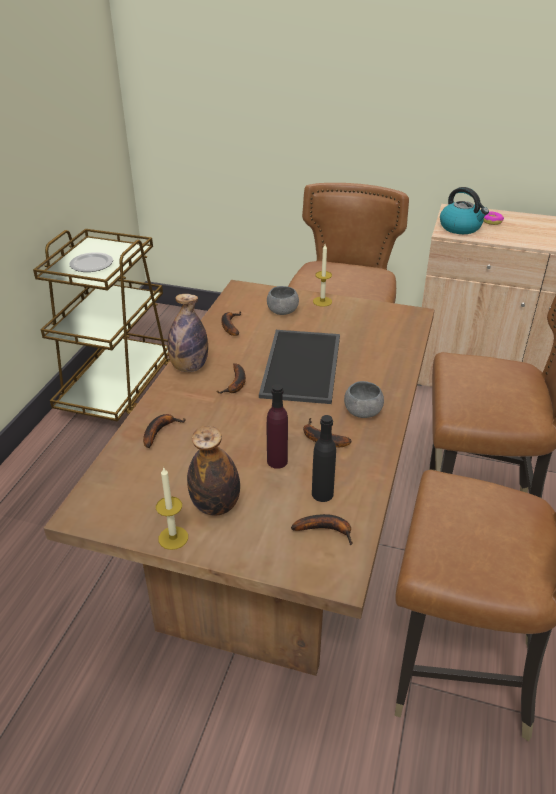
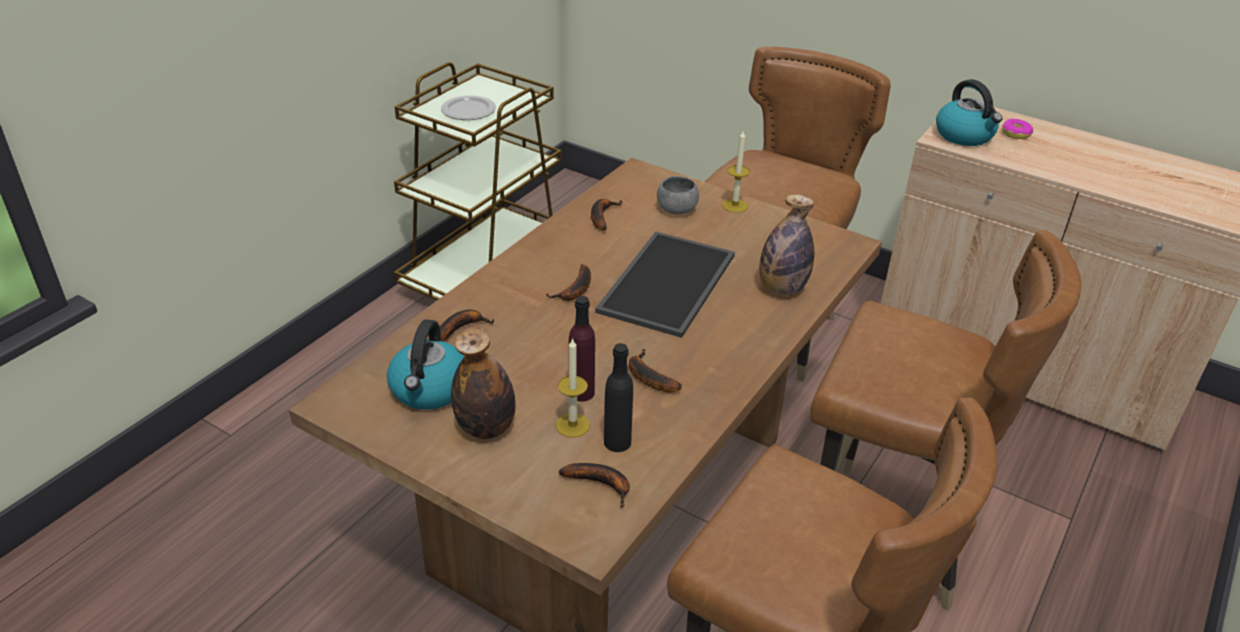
camera: 15 degrees right, 0 degrees up
(156, 485) = (430, 389): none -> kettle
(173, 538) = (422, 452): candle -> candle (572, 425)
(189, 367) = (529, 259): bottle -> bottle (782, 288)
(362, 412) = (716, 355): grey bowl -> none

